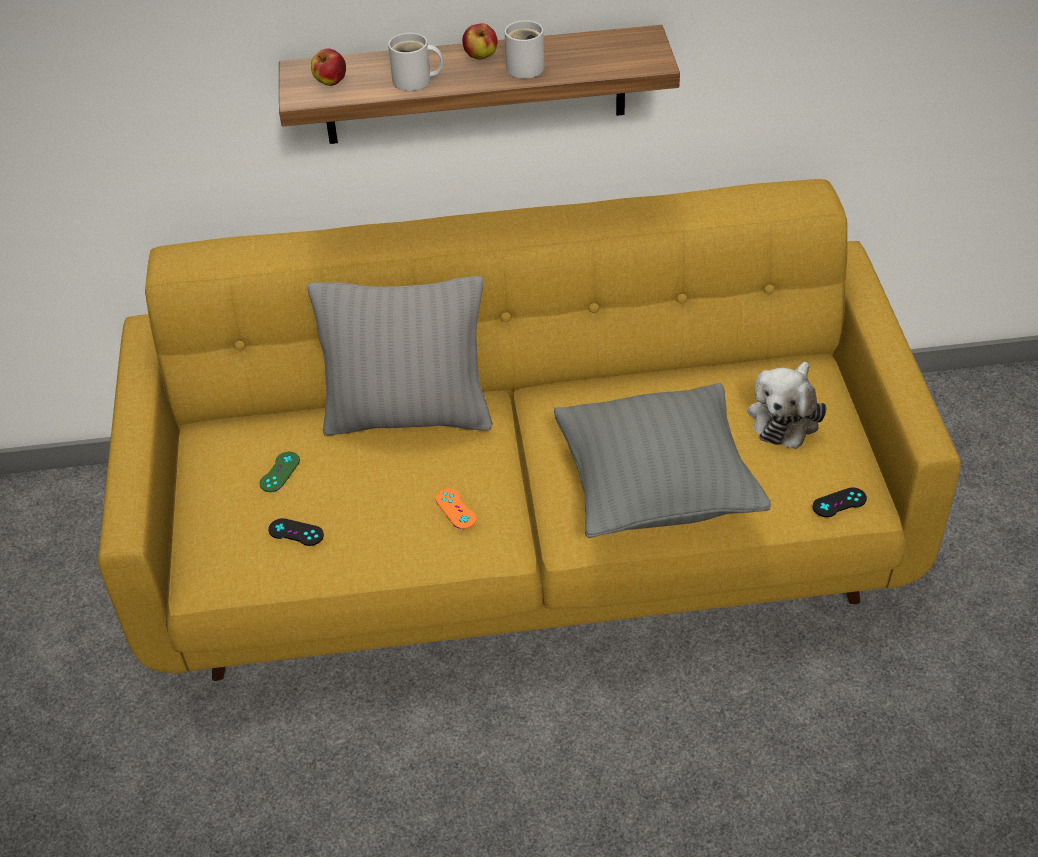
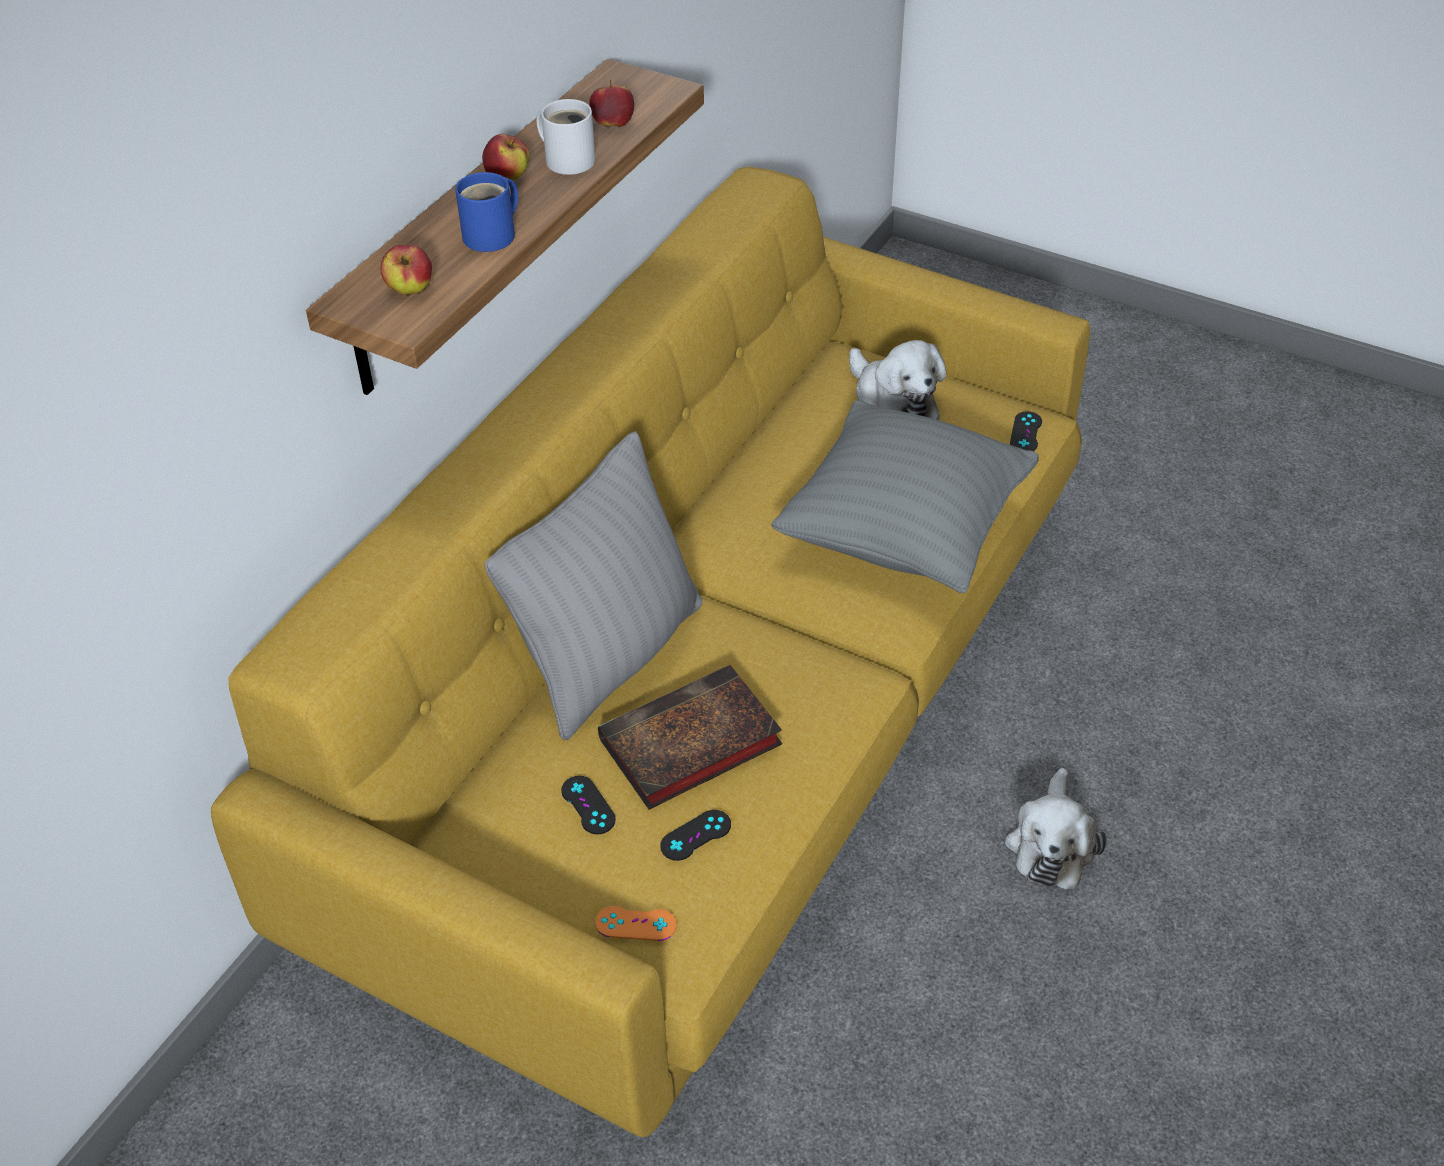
camera: 55 degrees left, 0 degrees up
(279, 472) = (588, 805): green game controller -> black game controller
(361, 488) = (687, 746): none -> book
(415, 81) = (494, 235): white mug -> blue mug
(456, 509) = (789, 687): orange game controller -> orange game controller (635, 924)
(581, 776) = (1051, 844): none -> plush toy
(585, 63) = (613, 125): none -> apple

